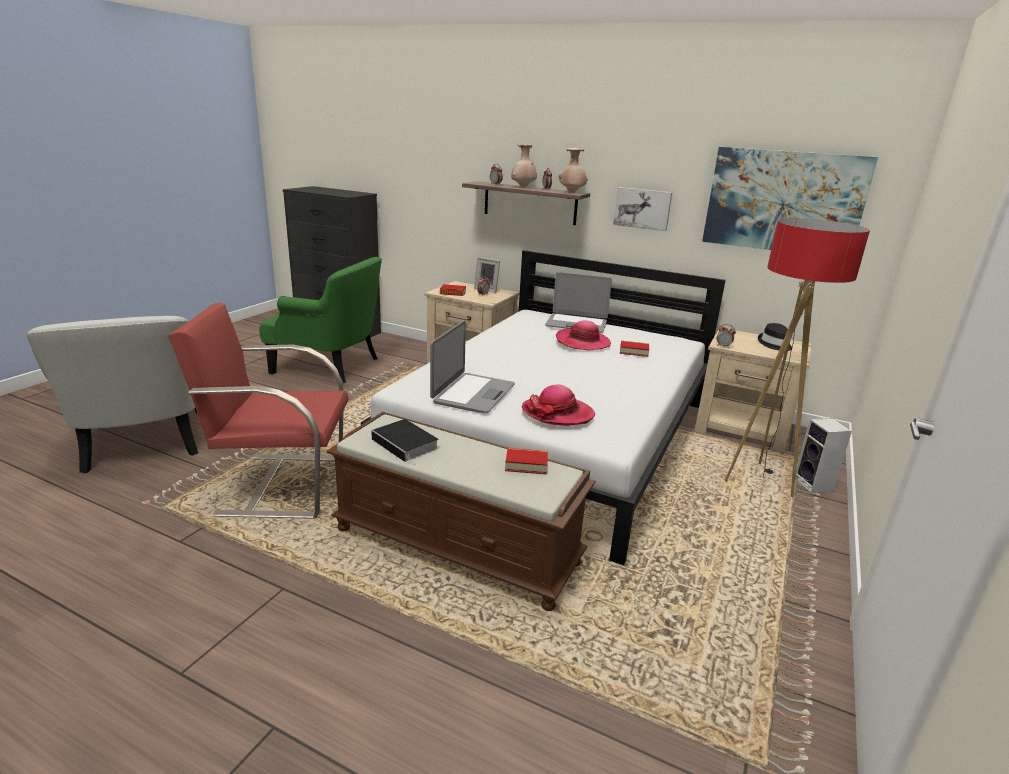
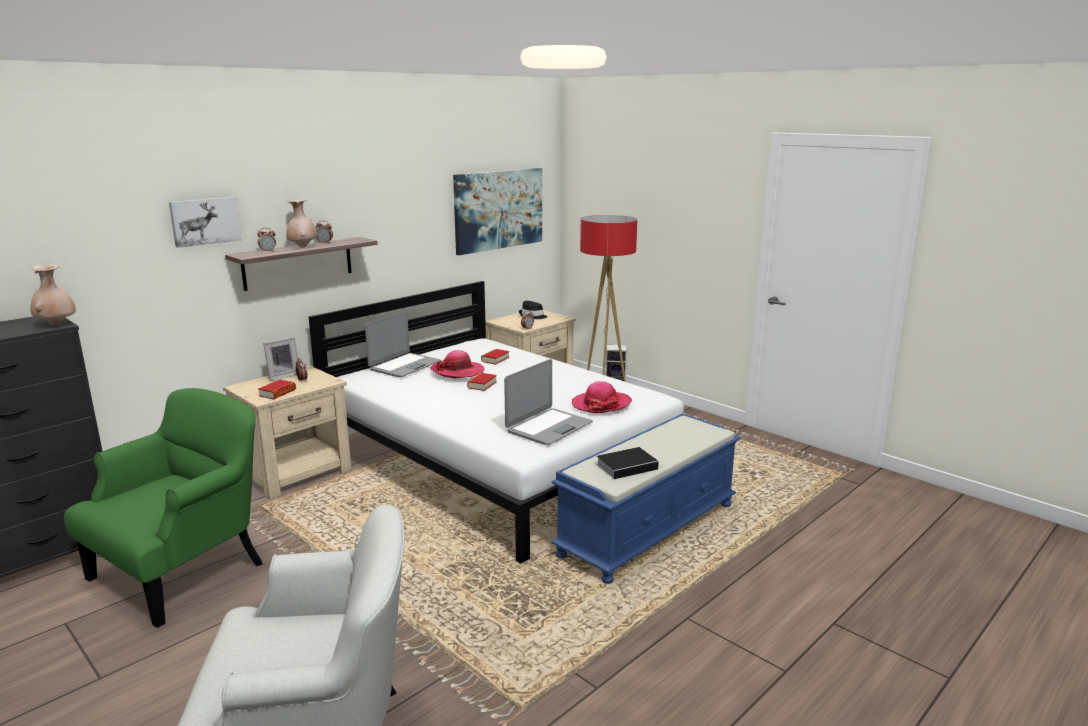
camera: 70 degrees left, 5 degrees down
(281, 485) = (509, 618): red armchair -> none
(458, 545) = (648, 528): brown bench -> blue bench
(473, 393) = (548, 427): laptop -> laptop turned 90 degrees clockwise
(526, 465) = (672, 429): book -> book (482, 385)
(571, 192) = (357, 240): beige vase -> beige vase (56, 324)
(642, 208) = (407, 240): picture -> picture (205, 221)

